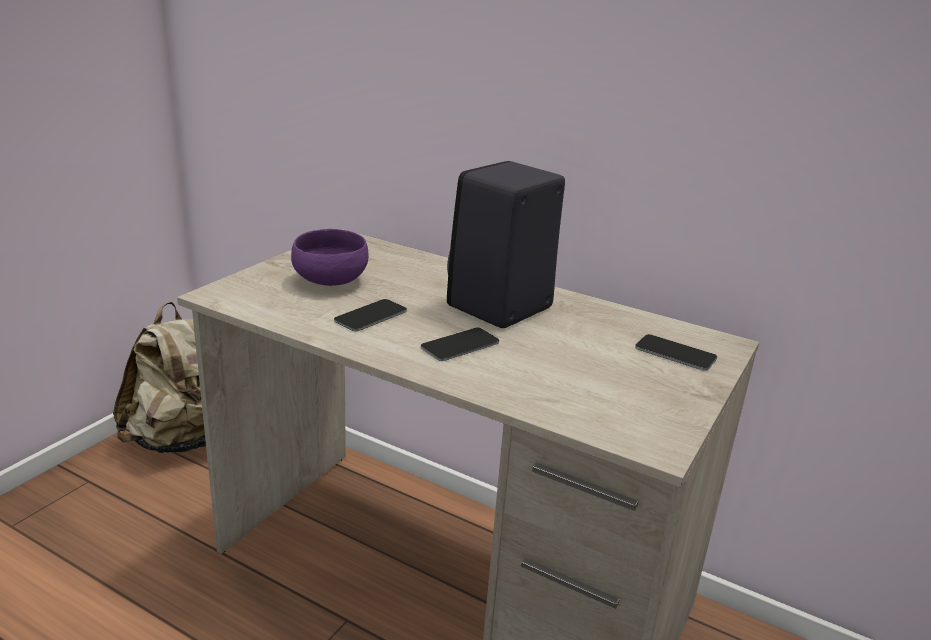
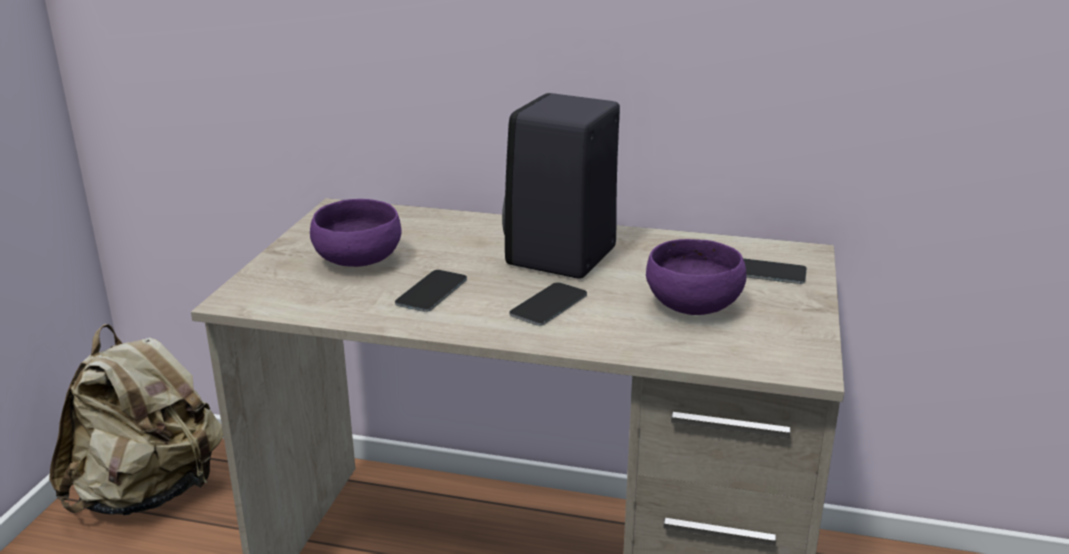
camera: 15 degrees left, 0 degrees up
(586, 370) = (691, 305): none -> purple bowl

